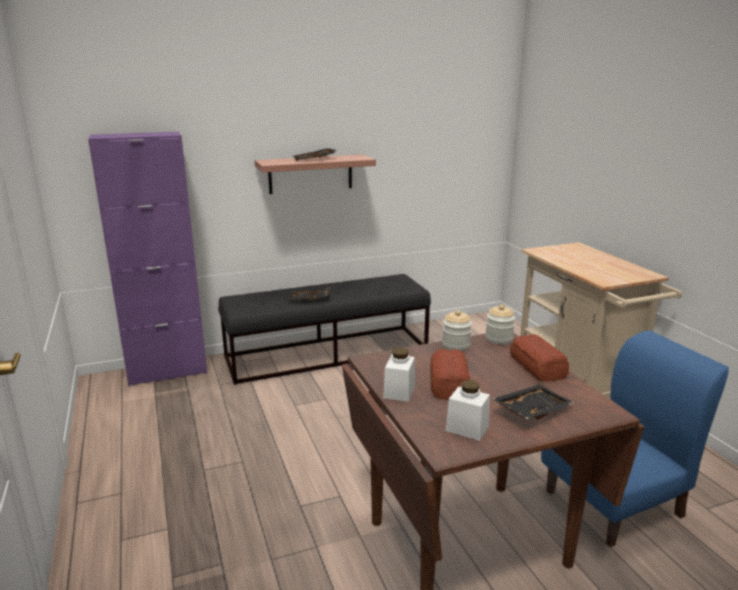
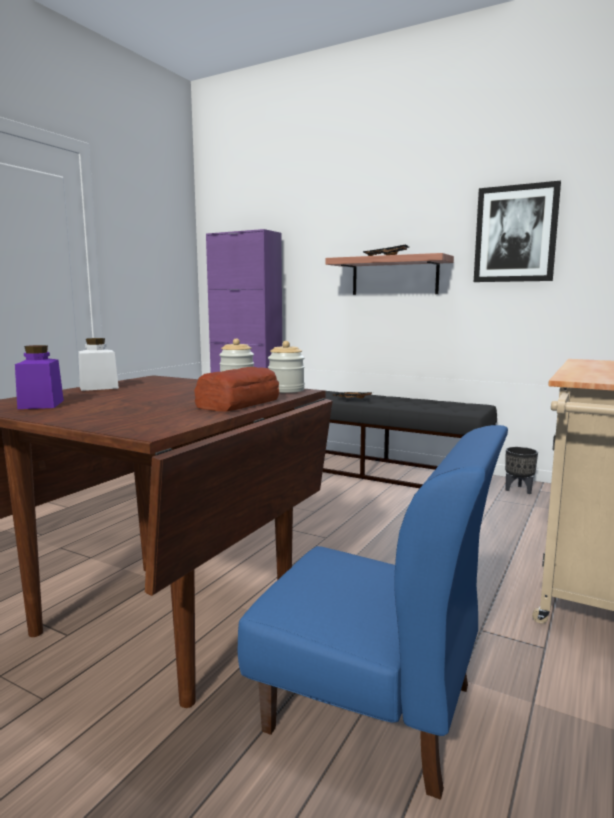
camera: 50 degrees right, 10 degrees down
(409, 136) = (515, 234): none -> picture
(434, 332) = (518, 490): none -> black planter
(448, 383) = (138, 392): bread -> none
(467, 428) = (41, 404): white jar -> purple jar
(531, 410) = (112, 412): black tray -> none

